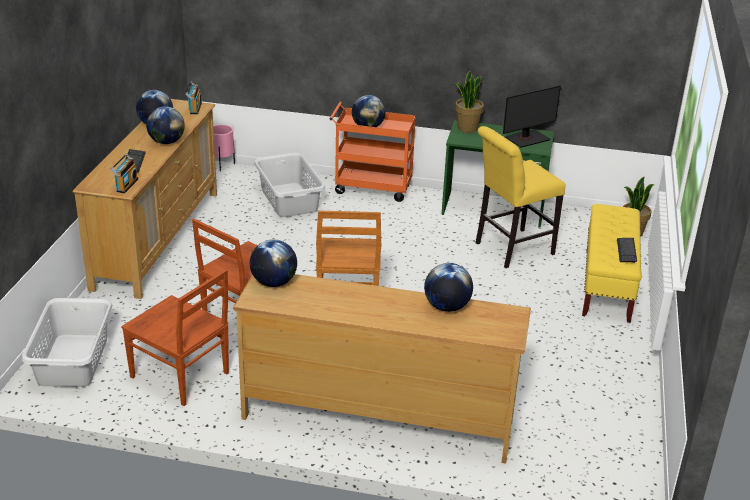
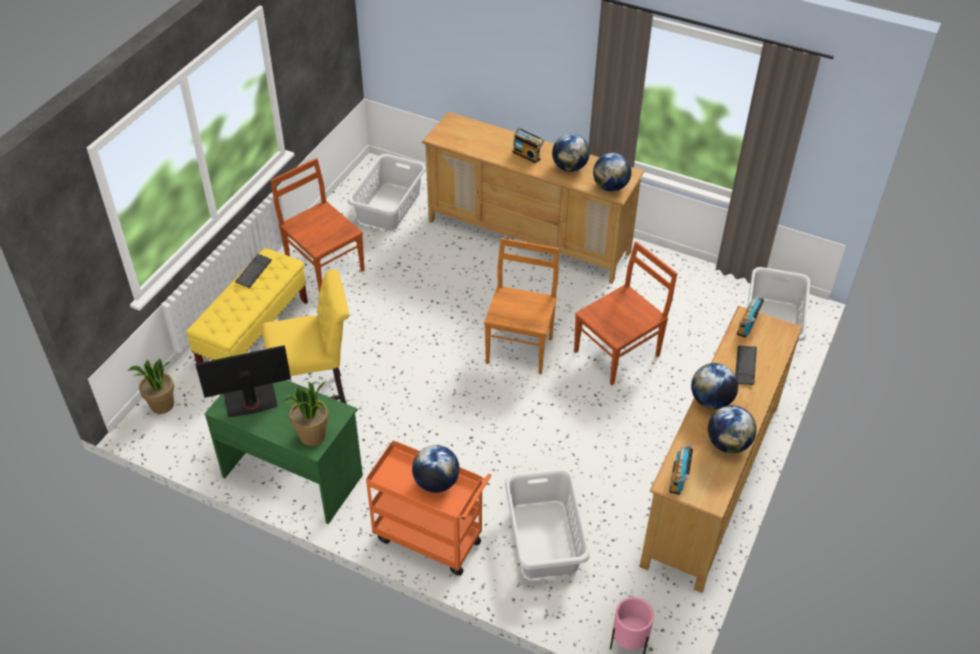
camera: 165 degrees left, 15 degrees up
(181, 376) = (677, 296): brown chair -> brown chair (324, 265)
(388, 306) = (527, 155): none -> radio
(447, 307) = (484, 148): globe -> globe (569, 167)
(574, 432) = (389, 206): none -> grey laundry basket

